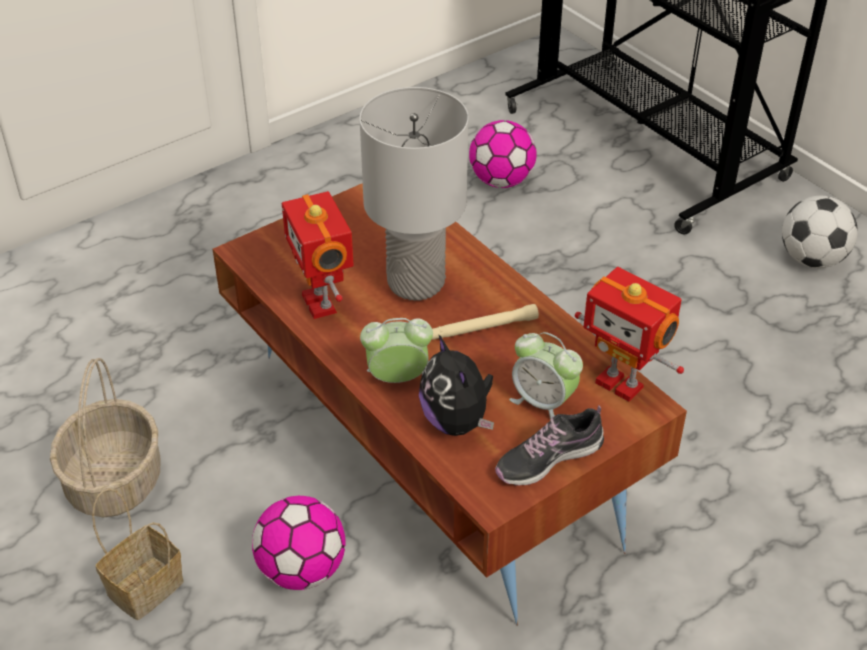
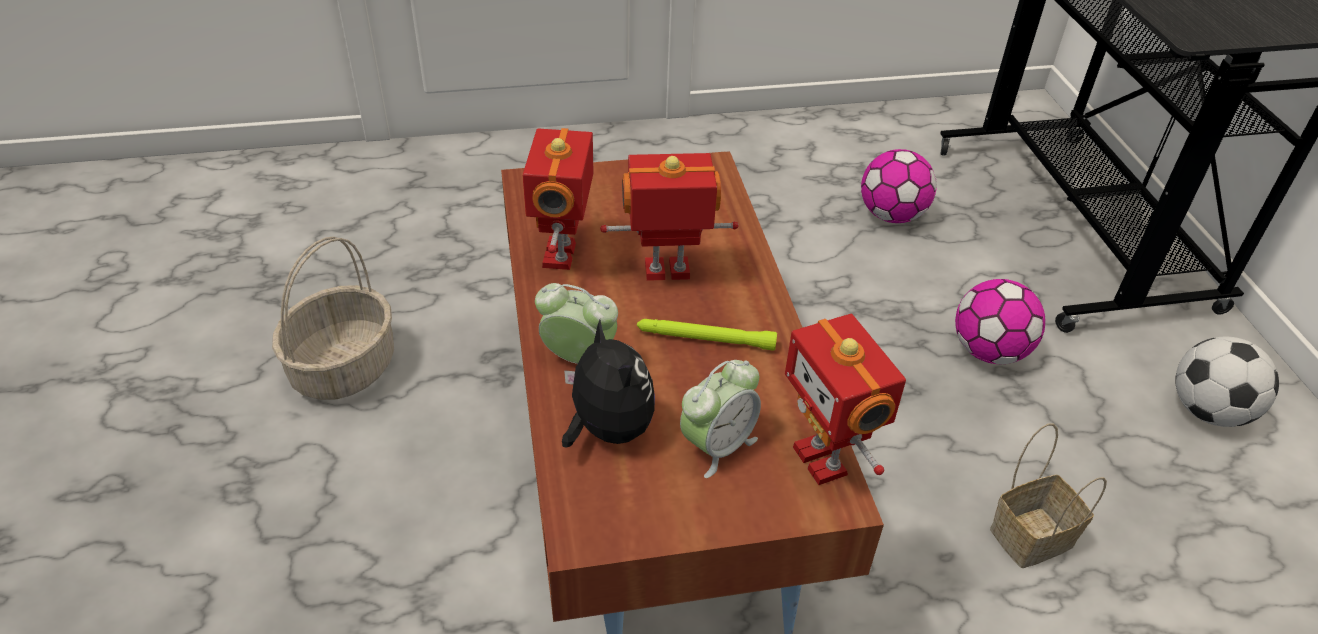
camera: 25 degrees right, 0 degrees up
(146, 585) = (300, 477): basket -> basket (1032, 535)
(302, 570) = (445, 525): football -> football (989, 351)
(415, 288) = (667, 273): grey table lamp -> toy robot
(457, 421) = (607, 429): plush toy -> plush toy turned 150 degrees clockwise
(481, 329) = (705, 339): beige flashlight -> green flashlight
(543, 402) = (717, 446): alarm clock -> alarm clock turned 105 degrees counterclockwise
(548, 459) = (677, 513): shoe -> none

